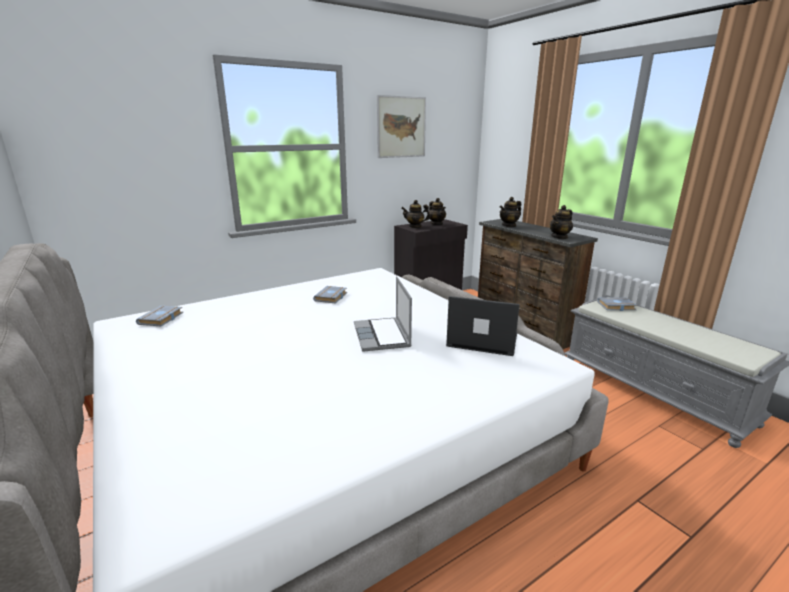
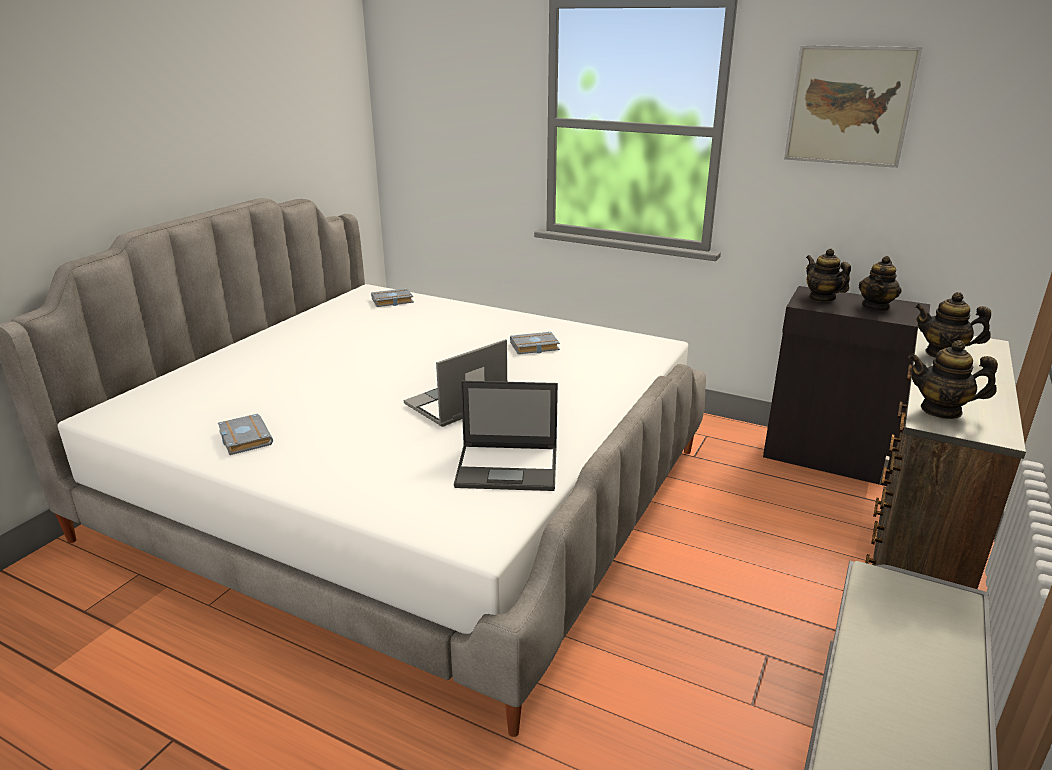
camera: 60 degrees right, 5 degrees up
(481, 340) = (508, 467): laptop -> laptop turned 105 degrees clockwise
(616, 306) = (922, 609): grey book -> grey book (243, 438)

